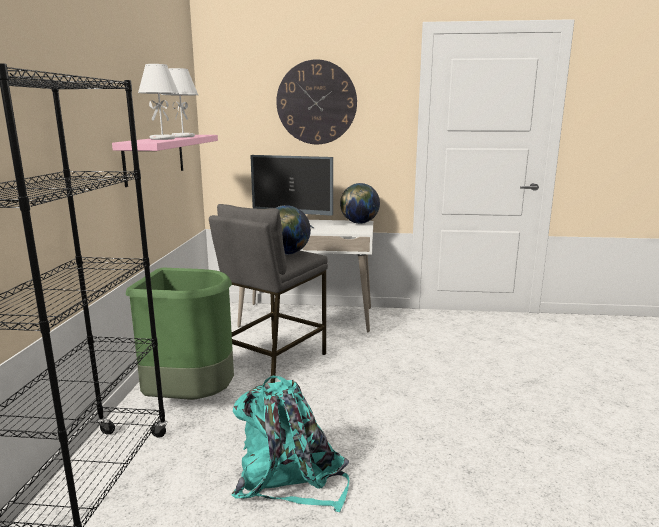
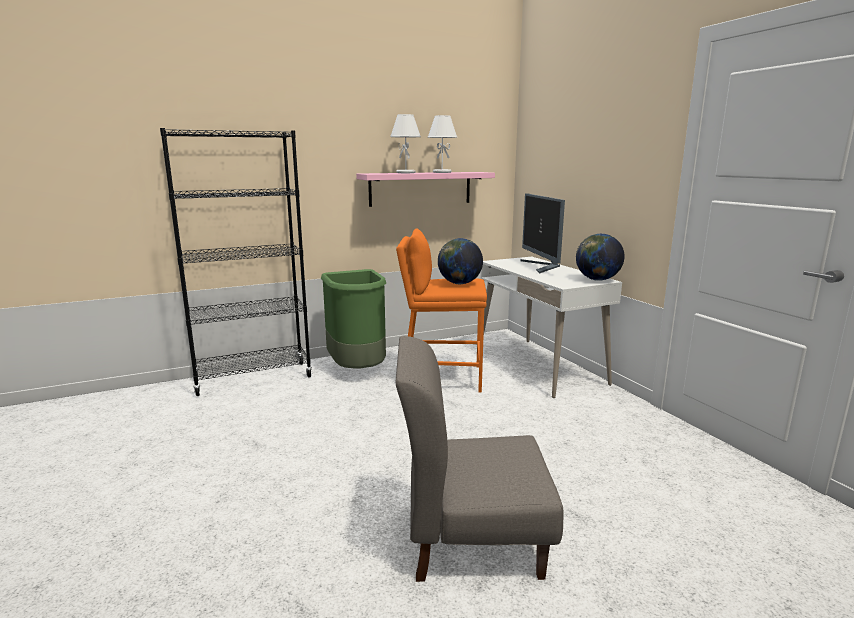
camera: 60 degrees right, 0 degrees up
(273, 361) = (441, 377): grey stool -> orange stool
(290, 478) = (294, 428): turquoise backpack -> none
(316, 102) = (591, 141): wall clock -> none
(547, 429) = (471, 539): none -> grey chair

